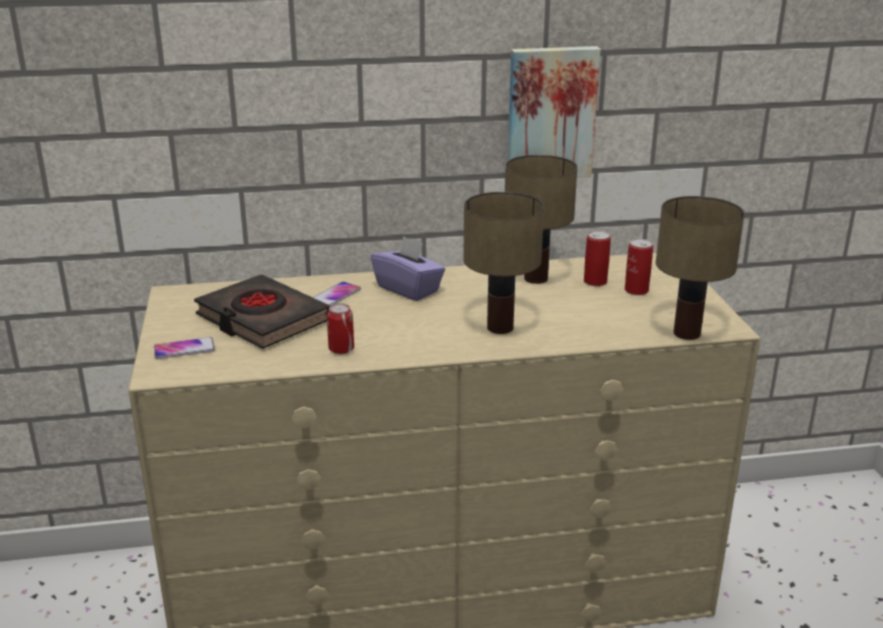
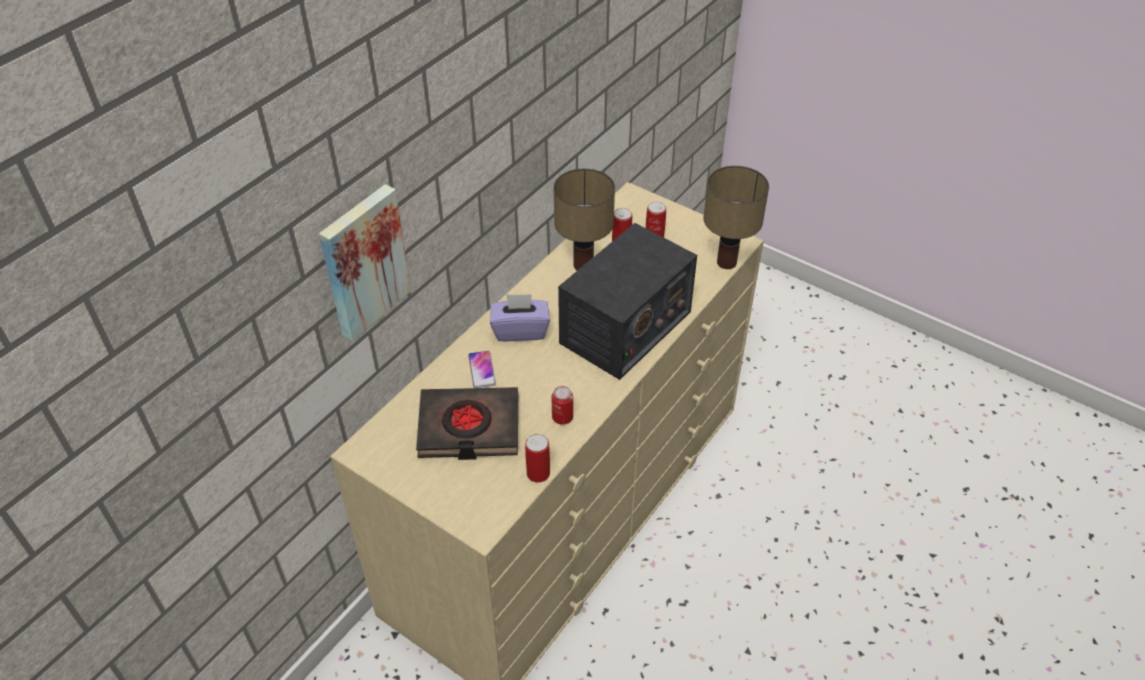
camera: 45 degrees left, 20 degrees up
(184, 349) = (462, 494): phone -> none
(258, 369) = (538, 473): none -> can
(501, 327) = (625, 328): table lamp -> radio
(550, 113) = (554, 134): picture -> picture (363, 261)

